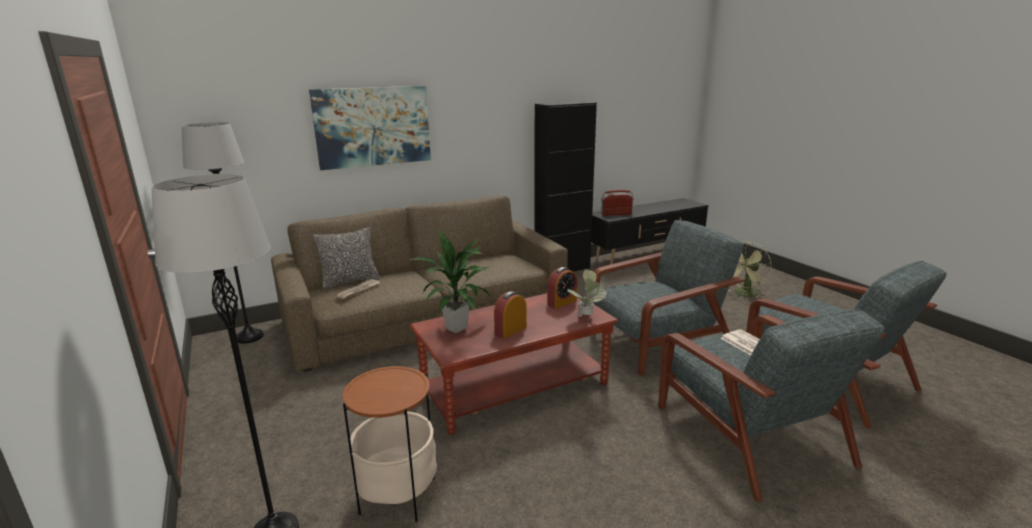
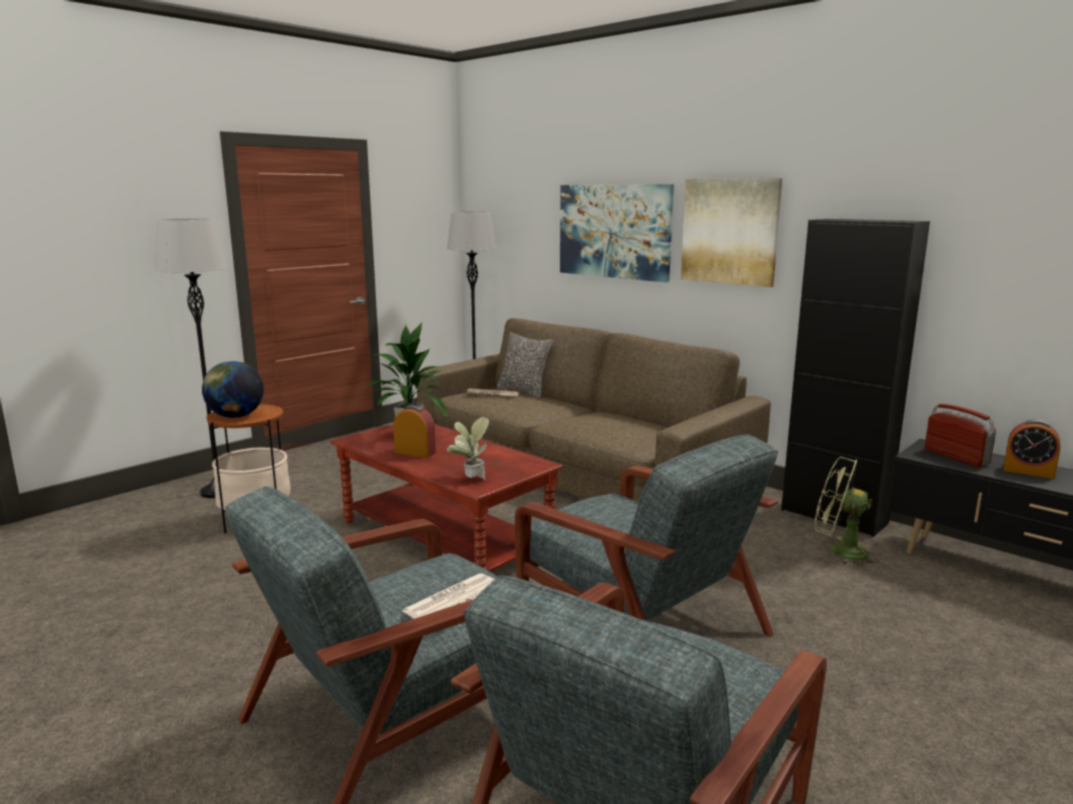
camera: 70 degrees right, 5 degrees down
(392, 394) = (235, 416): none -> globe
(472, 117) = (730, 231): none -> picture
(562, 302) = (509, 465): alarm clock -> alarm clock (1028, 472)
(744, 294) = (993, 723): green fan -> green fan (839, 551)

